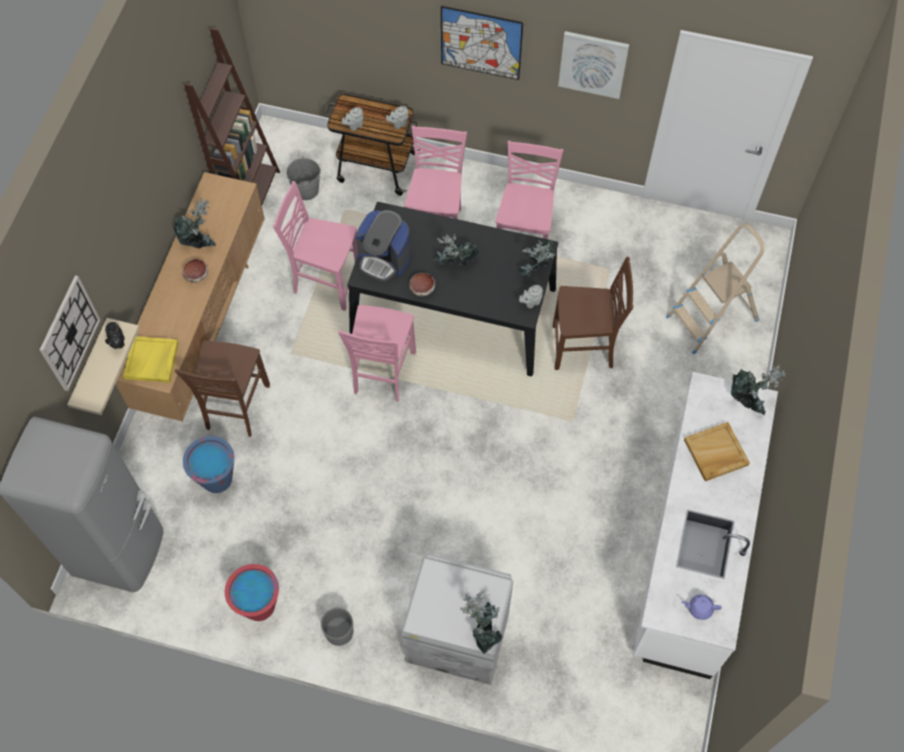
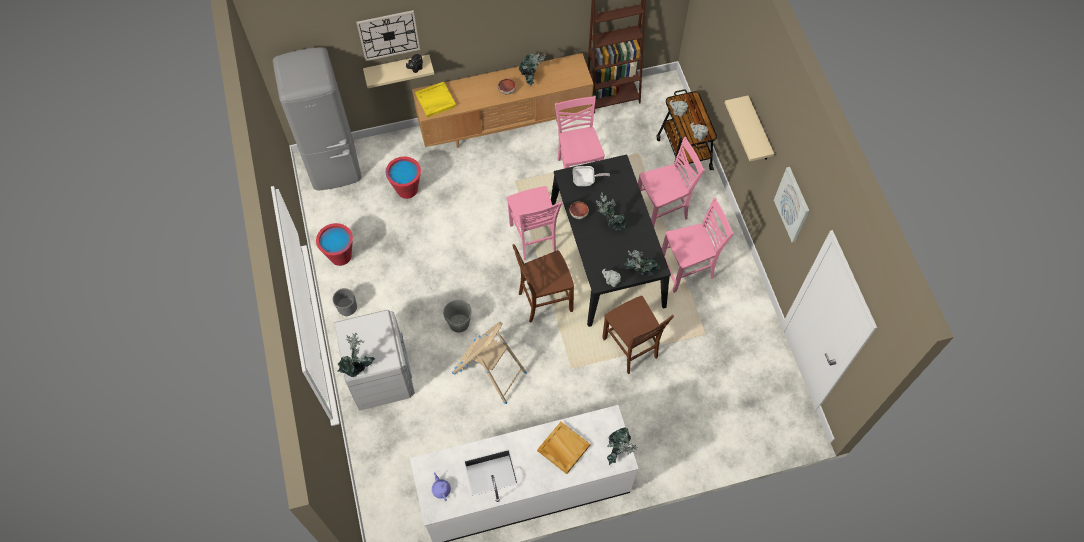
camera: 60 degrees right, 0 degrees up
(217, 479) = (407, 189): blue bucket -> red bucket
(235, 408) = (459, 173): brown chair -> brown chair (543, 301)
(306, 190) = (637, 124): grey bucket -> grey bucket (459, 323)
(382, 373) = (533, 238): pink chair -> pink chair turned 90 degrees counterclockwise
(384, 259) = (586, 181): coffee machine -> frying pan
(481, 43) = (758, 130): picture -> beige shelf
(711, 318) = (711, 421): beige step ladder -> beige step ladder (488, 372)

